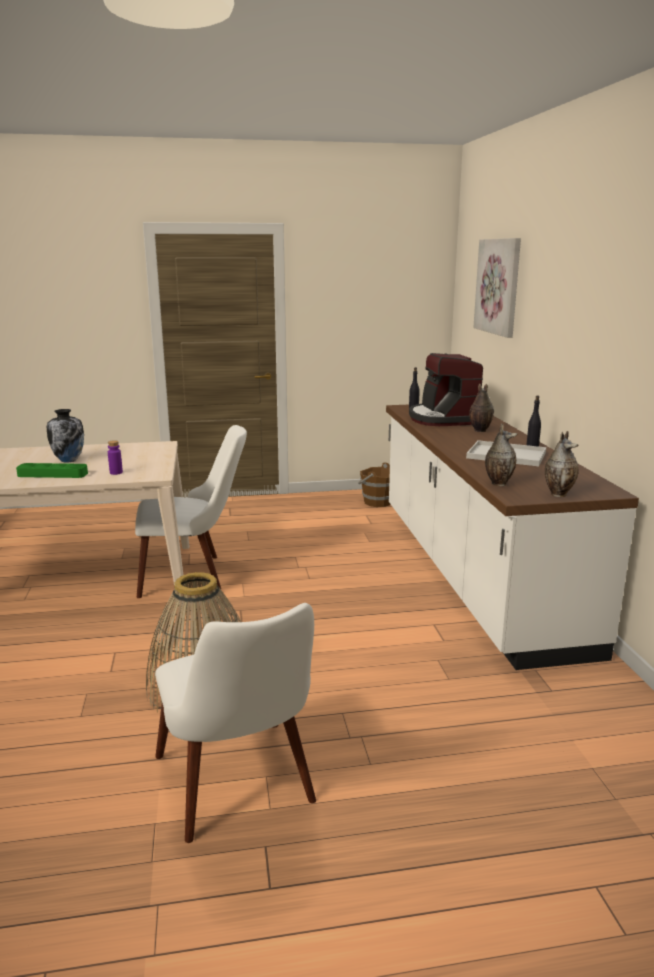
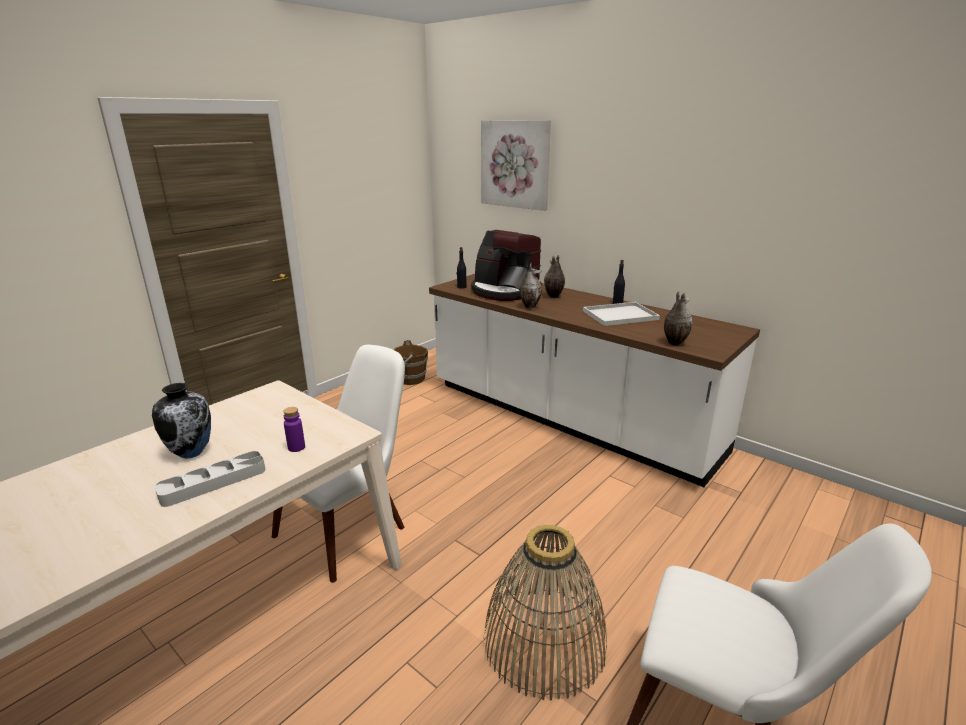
camera: 40 degrees left, 5 degrees up
(52, 474) = (213, 482): green tray -> grey tray
(558, 494) = (722, 340): vase -> vase (530, 307)

